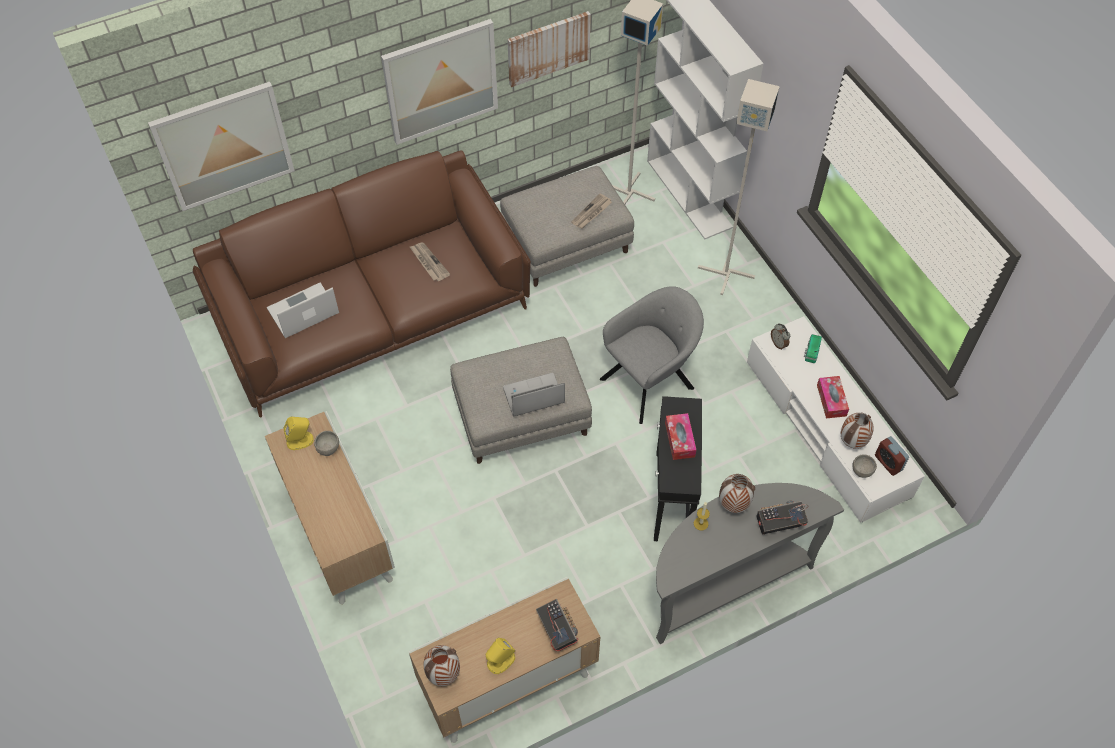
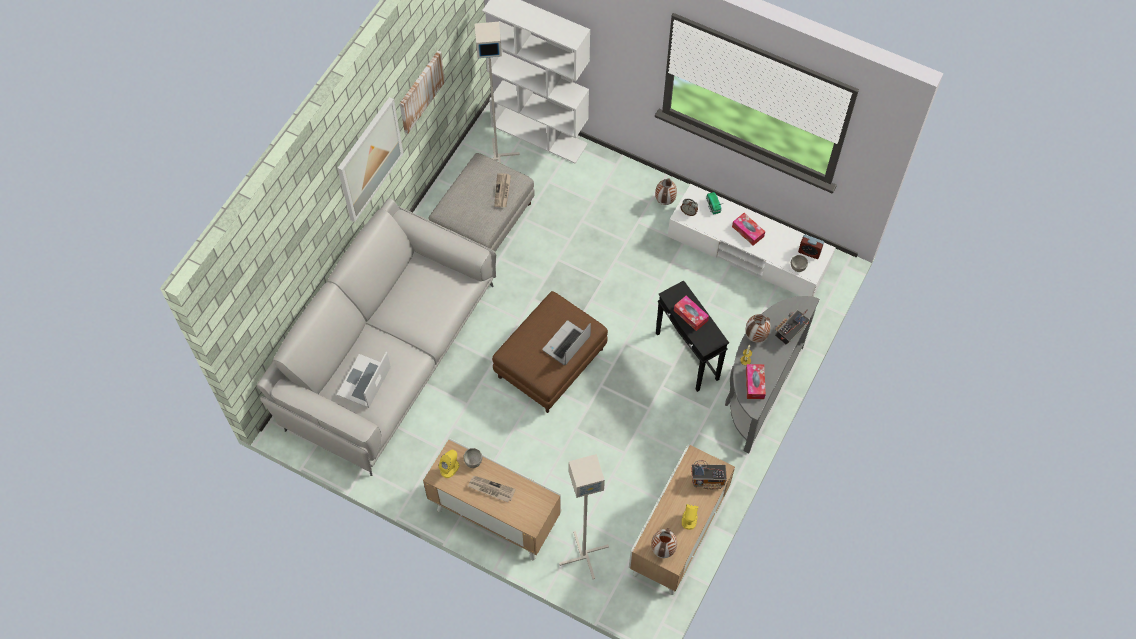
camera: 35 degrees left, 5 degrees up
(224, 145) = (264, 296): picture -> none
(373, 312) = (388, 353): brown sofa -> grey sofa
(428, 262) = (423, 294): newspaper -> newspaper (491, 489)
(520, 417) = (550, 364): grey ottoman -> brown ottoman
(557, 631) = (708, 480): radio -> radio turned 150 degrees clockwise
(650, 381) = (615, 287): grey armchair -> none
(691, 556) = (754, 384): none -> tissue box
(725, 272) = (606, 180): grey floor lamp -> grey floor lamp (583, 555)
(852, 442) = (779, 251): vase -> vase (664, 201)

